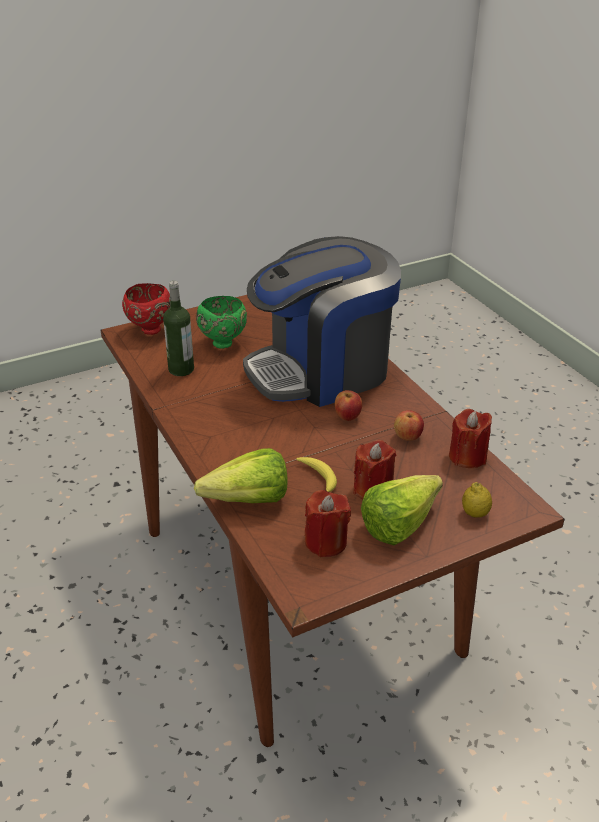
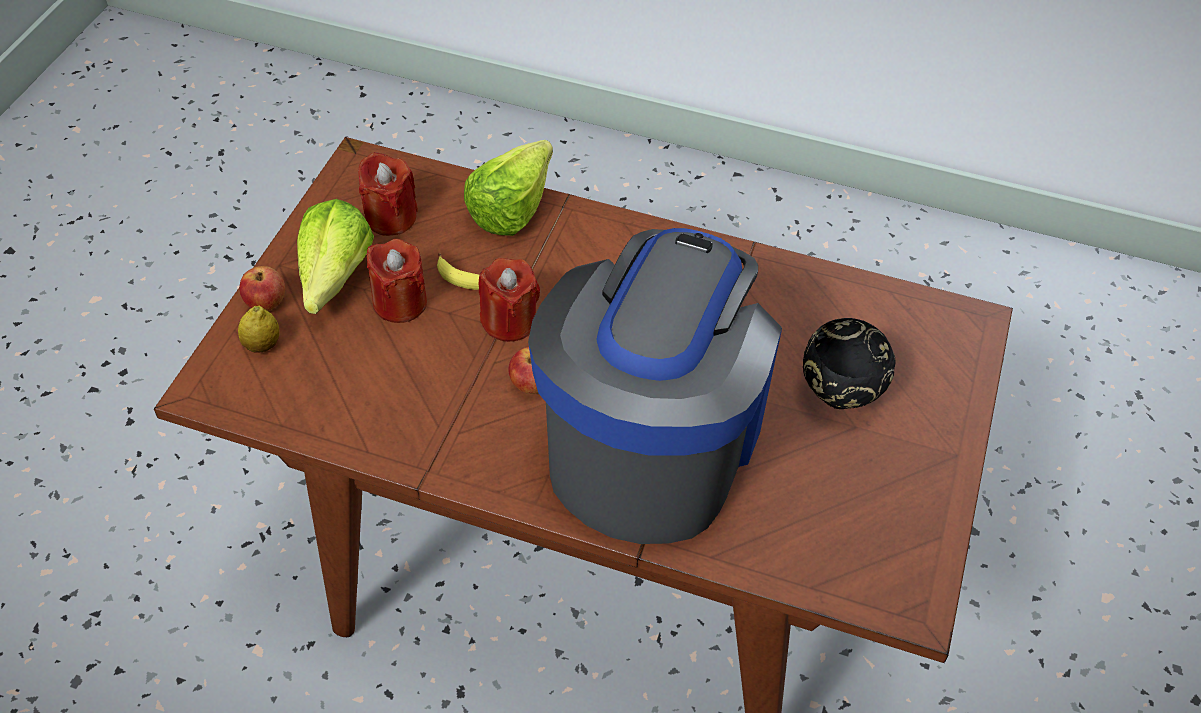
camera: 135 degrees right, 15 degrees up
(149, 330) = (957, 349): red bowl -> none
(181, 369) = (816, 315): bottle -> none
(223, 343) = (839, 398): green bowl -> black bowl
(407, 437) = (428, 404): apple -> apple (266, 303)
(467, 457) = (328, 422): red candle -> red candle (509, 321)

